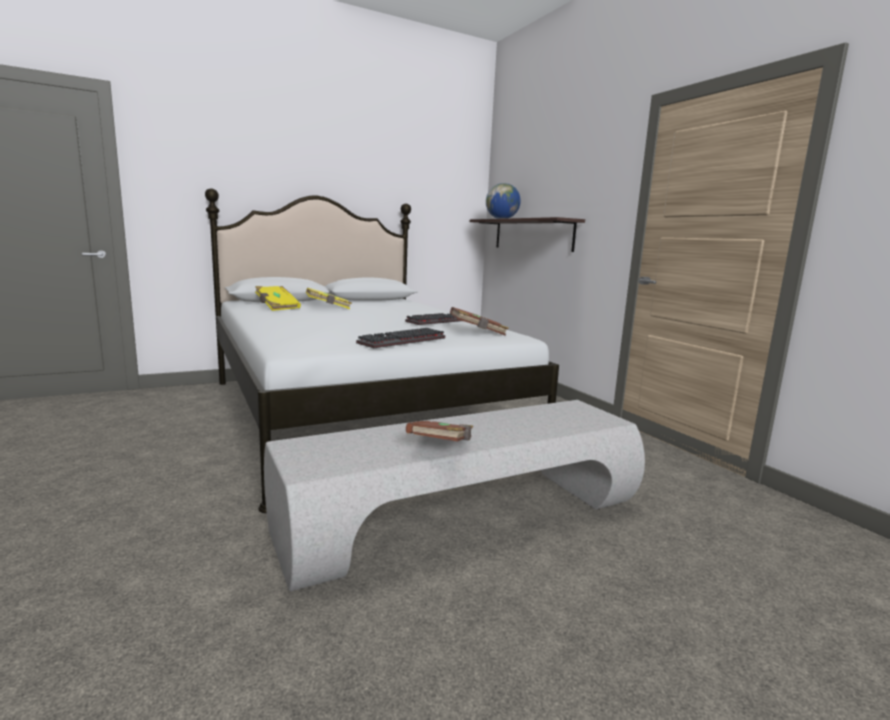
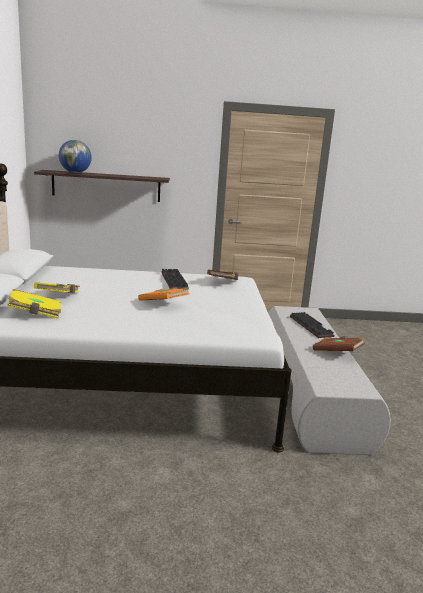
camera: 65 degrees left, 5 degrees up
(350, 322) = (164, 303): none -> orange book
(402, 341) = (248, 305): keyboard -> keyboard (312, 326)

